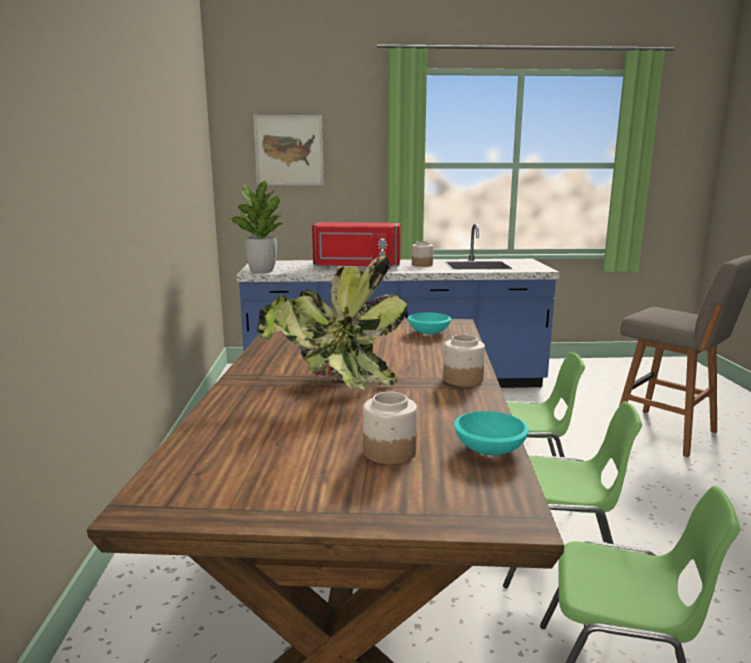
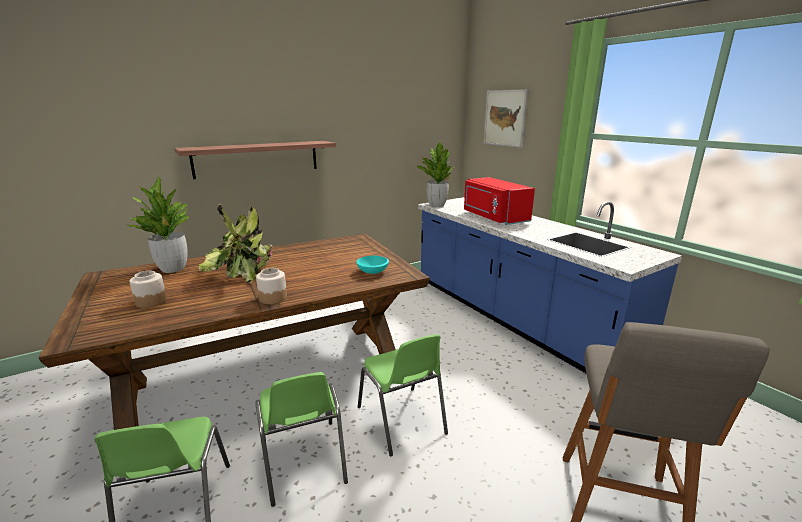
camera: 60 degrees right, 5 degrees up
(99, 215) = (257, 158): none -> shelf
(232, 432) = (173, 269): none -> potted plant
(422, 265) = (543, 229): jar -> none
(489, 448) = (156, 323): turquoise bowl -> none

